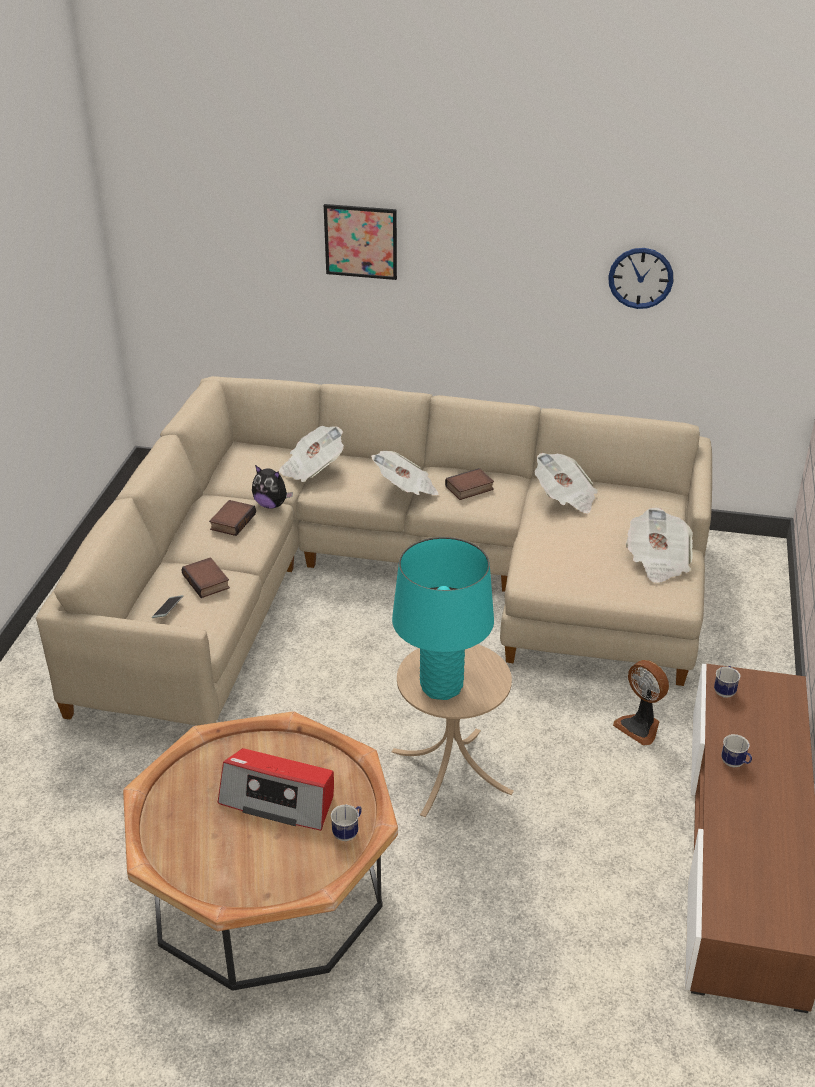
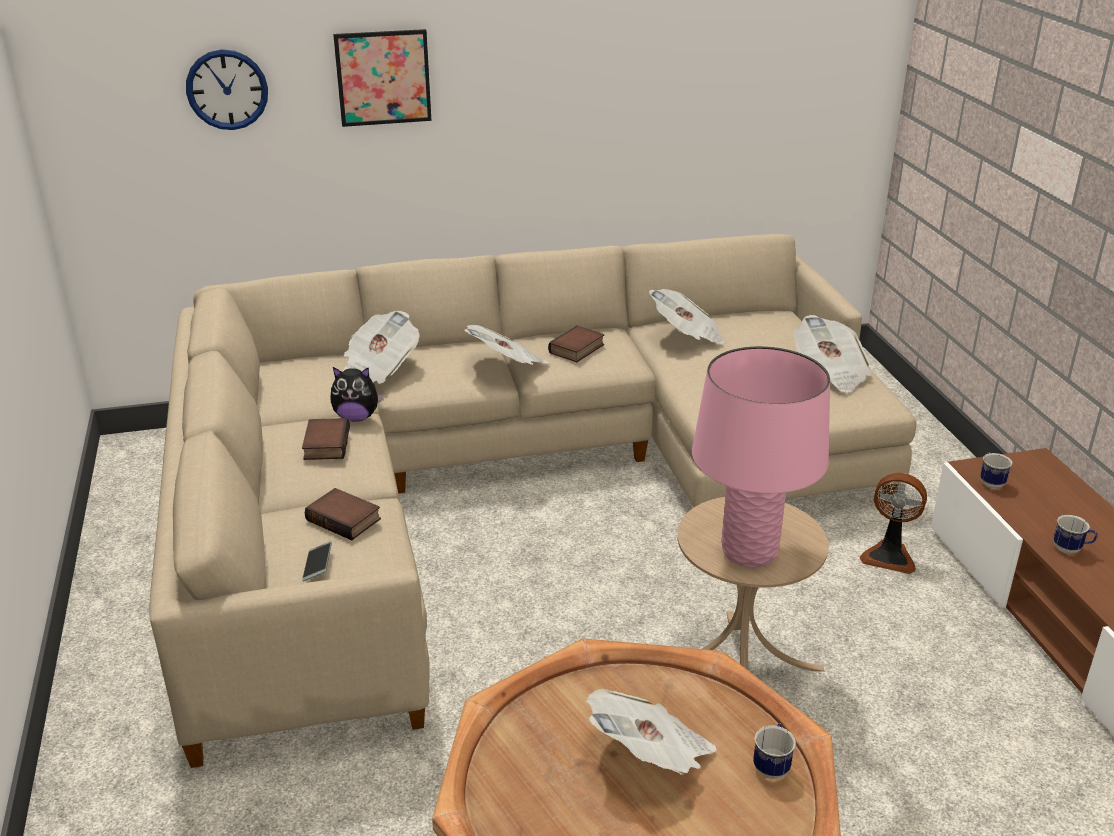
camera: 25 degrees left, 5 degrees down
(279, 799) = (651, 755): radio -> newspaper
(441, 687) = (749, 552): turquoise table lamp -> pink table lamp
(640, 278) = (709, 75): wall clock -> wall clock (227, 90)

